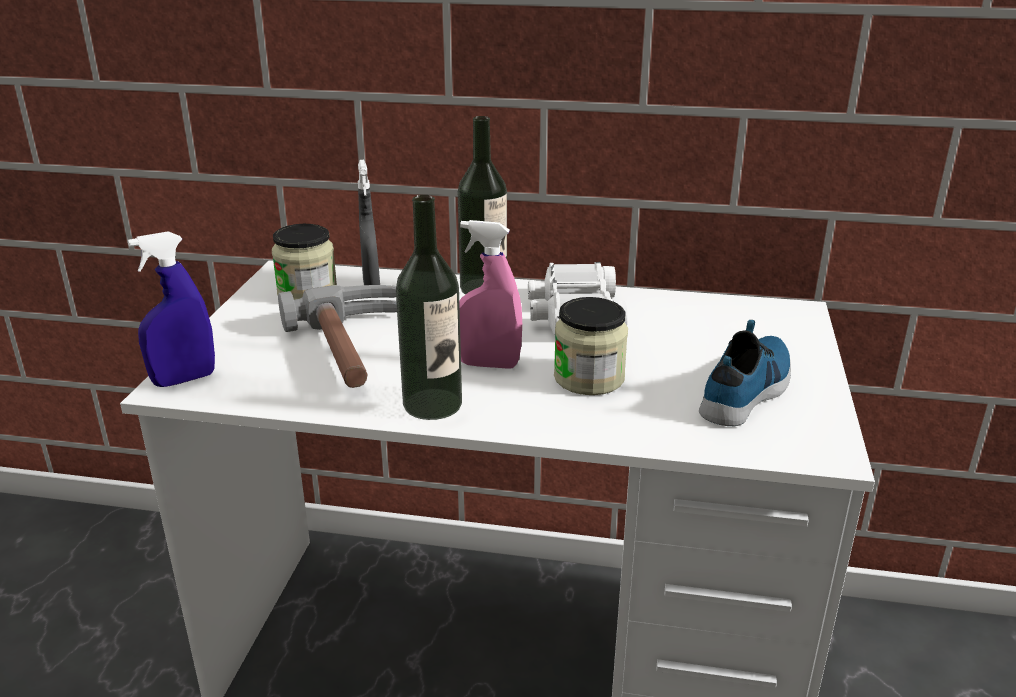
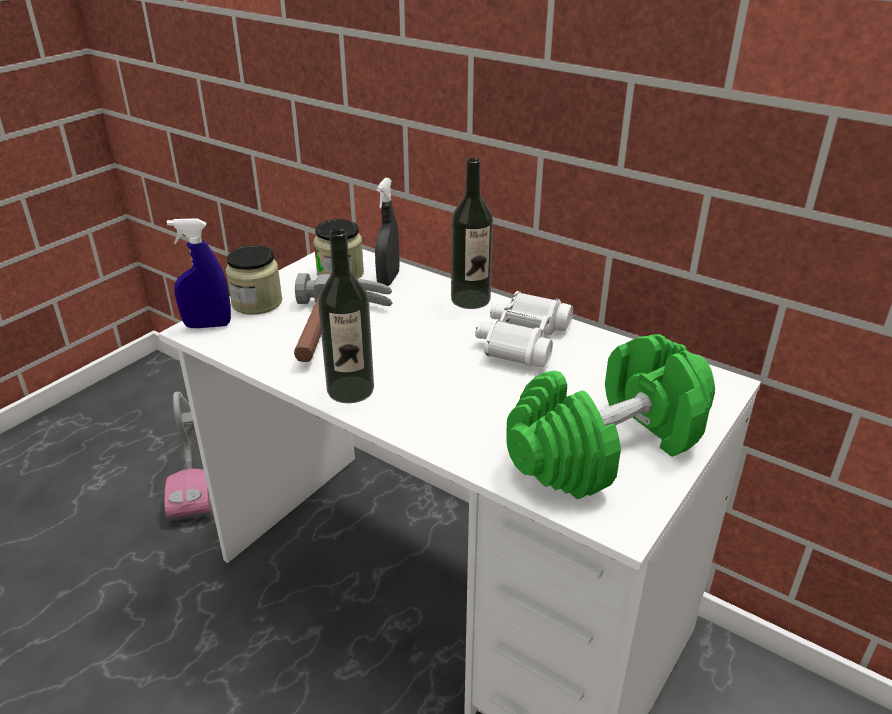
camera: 25 degrees right, 5 degrees up
(93, 611) = (195, 464): none -> vacuum cleaner
(488, 364) = (418, 367): pink spray bottle -> none
(589, 378) = (484, 399): jar -> jar (257, 303)
(748, 389) = (607, 446): shoe -> green dumbbell

